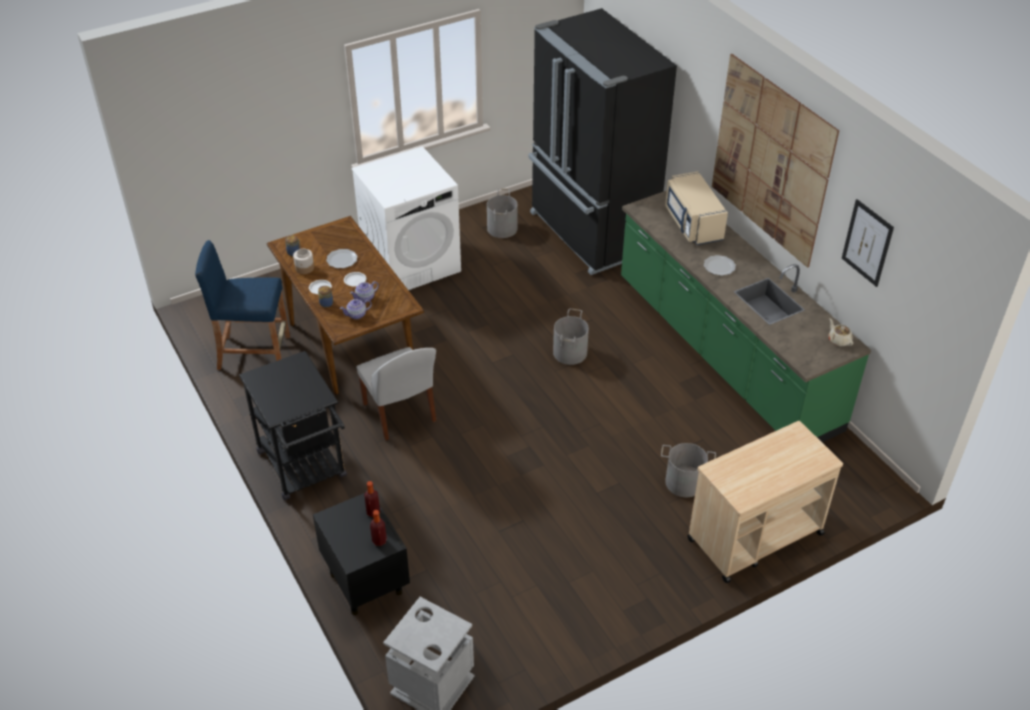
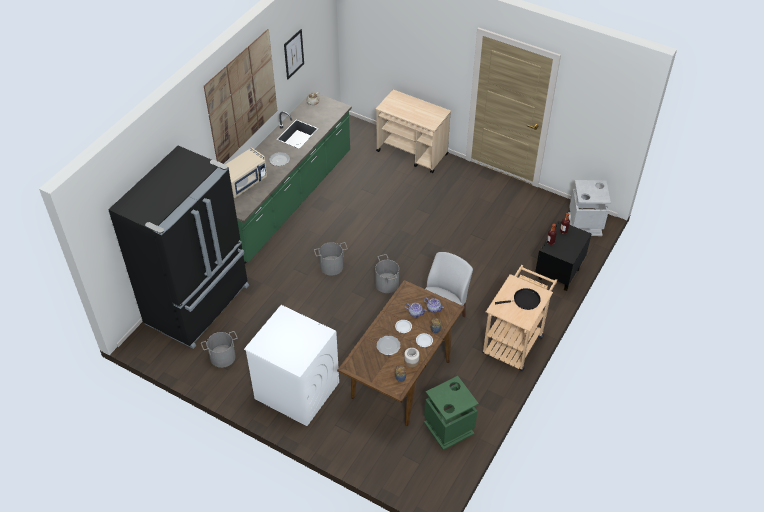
camera: 120 degrees left, 5 degrees up
(254, 352) = (448, 428): blue stool -> green trash can
(283, 391) = (524, 300): none -> black frying pan
(305, 469) = (515, 340): black cart -> beige cart
(684, 482) = (397, 186): grey bucket -> grey bucket (386, 284)

